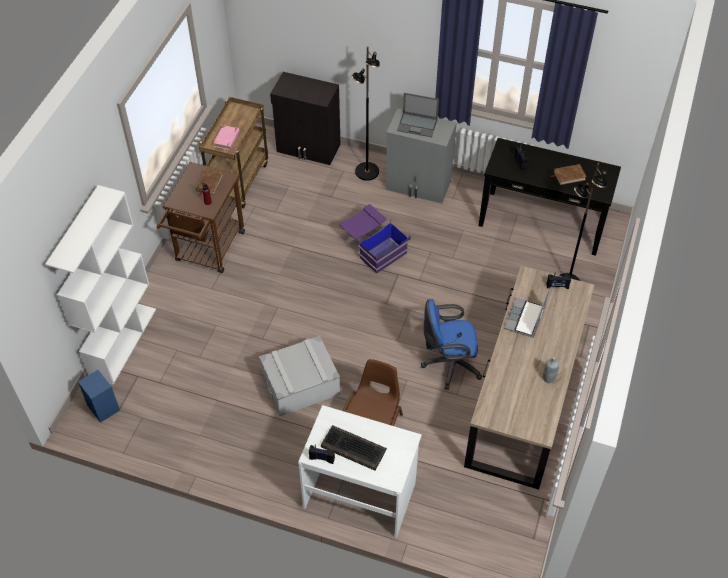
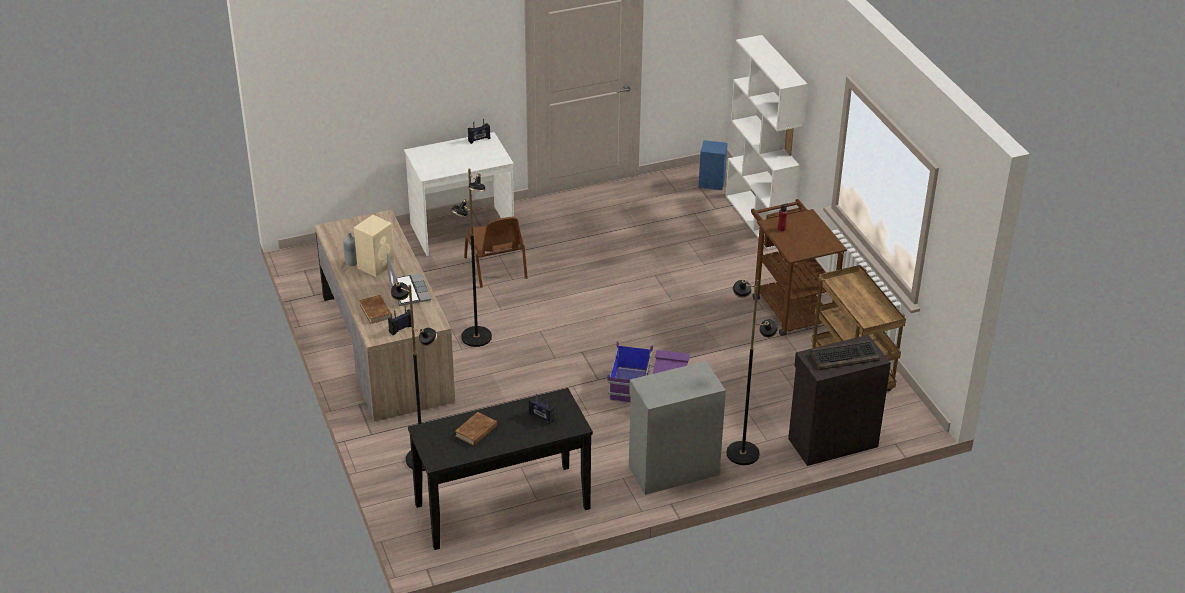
camera: 140 degrees right, 15 degrees down
(209, 183) = (802, 241): brown book -> brown book (376, 311)
(227, 139) = (851, 291): pink book -> none
(300, 385) = (584, 264): grey storage box -> none
(352, 448) = (463, 153): keyboard -> keyboard (845, 356)
(418, 125) = (683, 384): laptop -> none
(449, 364) = (476, 337): blue office chair -> black floor lamp
(531, 362) = (376, 265): none -> beige speaker

